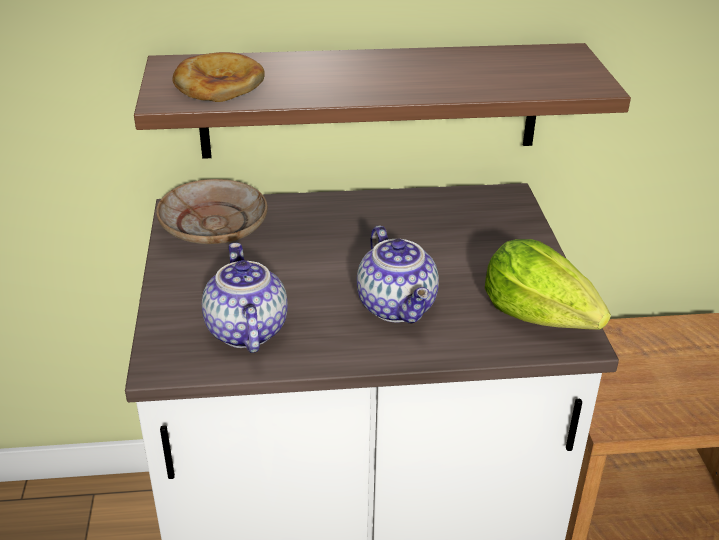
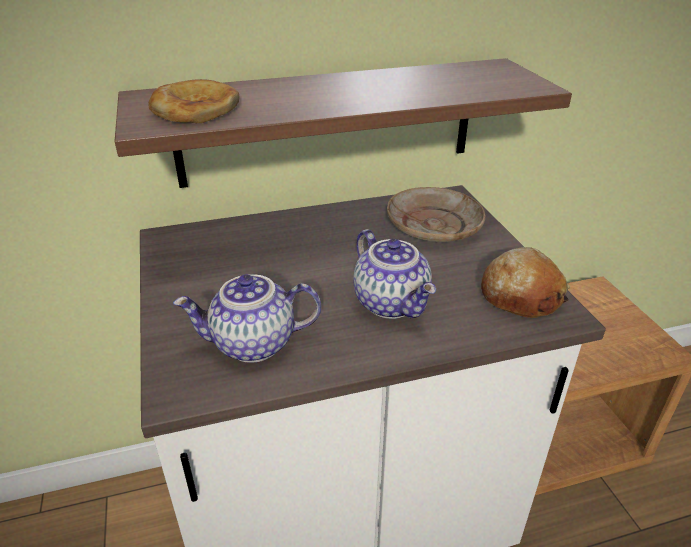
camera: 10 degrees left, 0 degrees up
(214, 225) = (199, 247): beige plate -> beige plate (433, 226)
(244, 330) = (253, 345): teapot -> teapot turned 75 degrees counterclockwise
(540, 315) = (521, 295): lettuce -> bread

